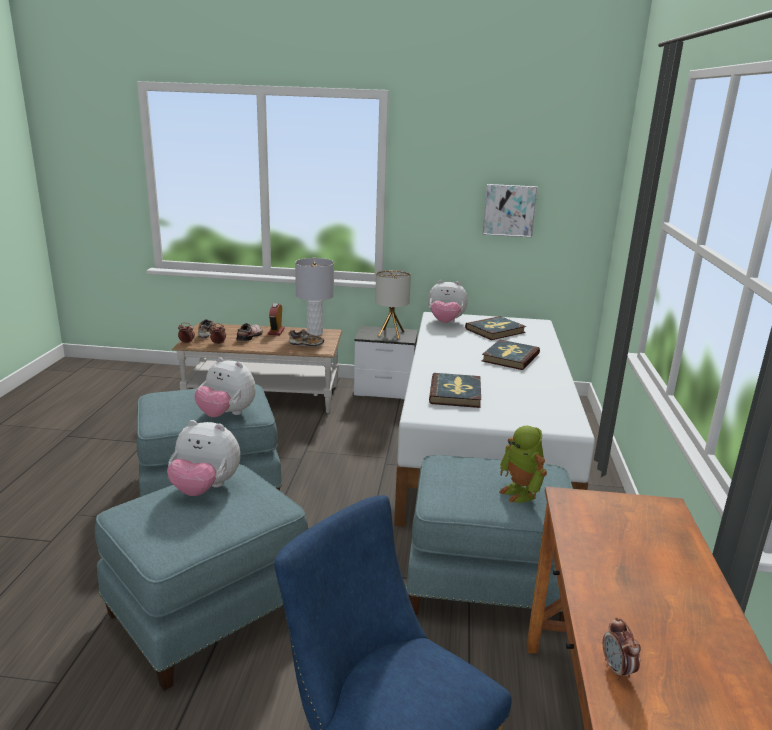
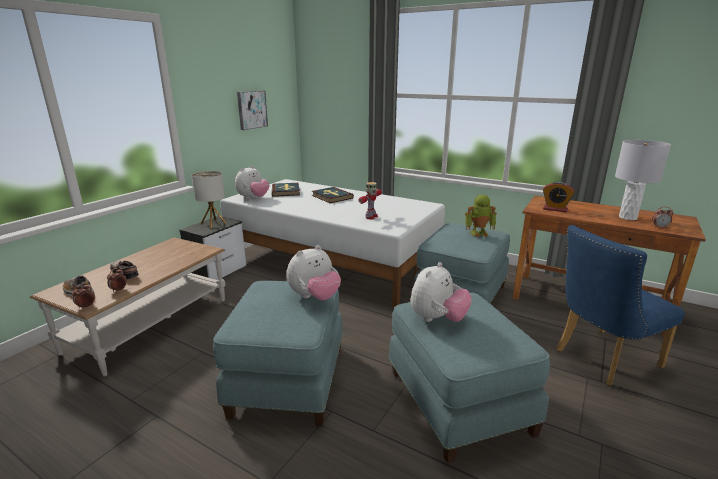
camera: 65 degrees left, 0 degrees up
(276, 331) = (134, 260): alarm clock -> alarm clock (555, 209)
(306, 344) = (187, 253): shoe -> none
(315, 333) = (167, 247): grey table lamp -> grey table lamp (628, 217)
(455, 393) = (371, 217): book -> toy robot

